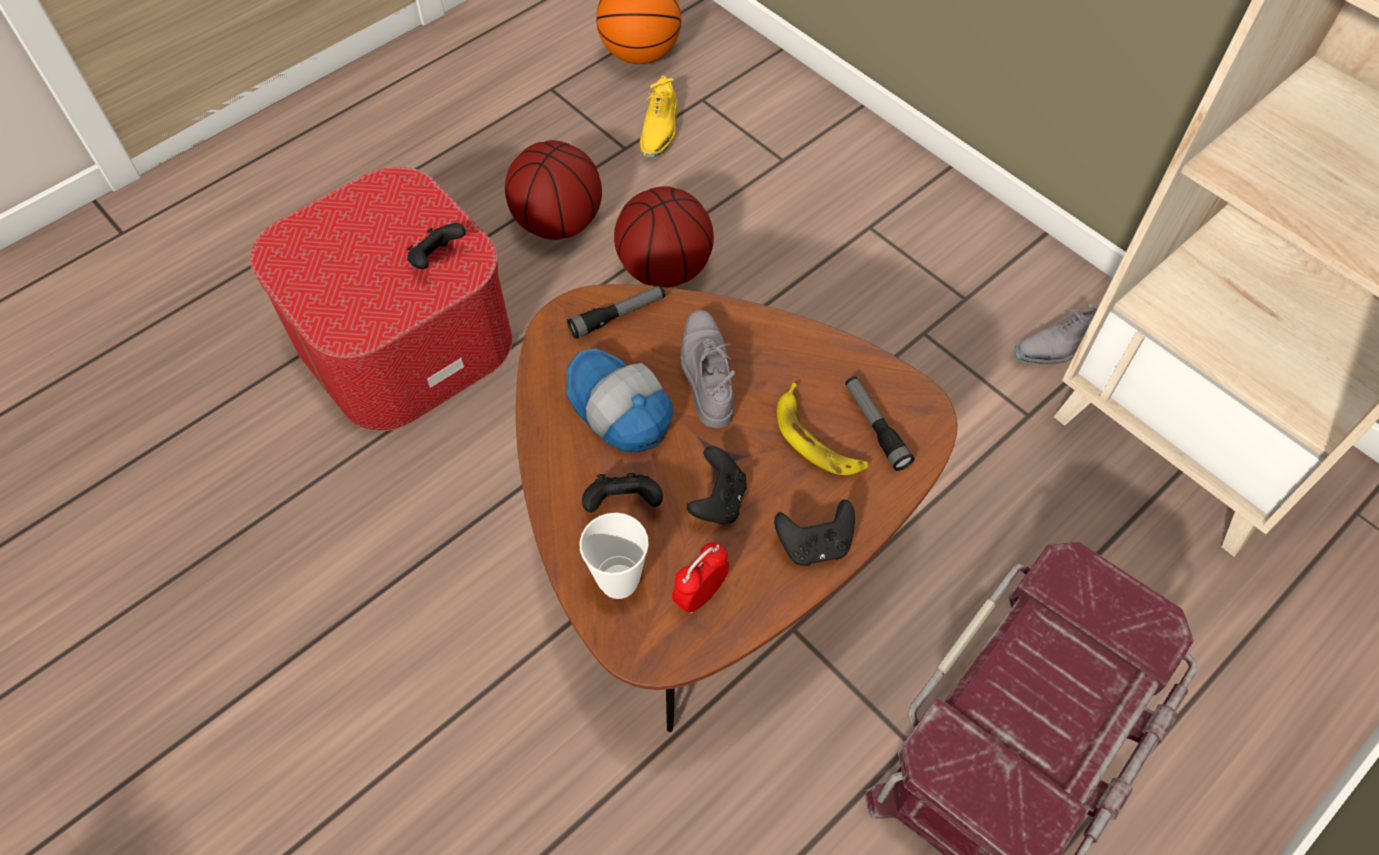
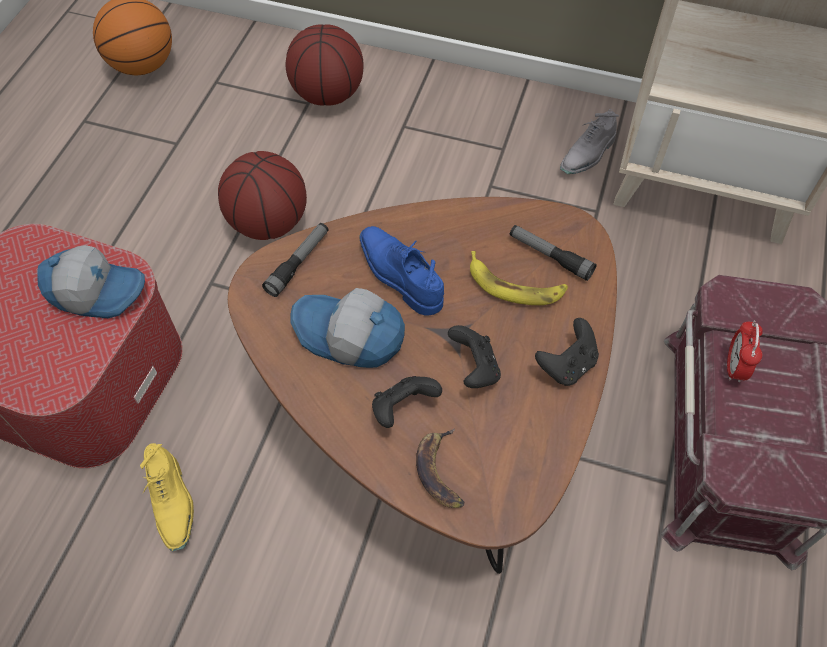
camera: 30 degrees left, 0 degrees up
(437, 259) = (97, 290): black game controller -> cap
(557, 223) = (157, 224): basketball -> basketball (327, 95)
(618, 581) = (441, 471): cup -> banana
(659, 131) = (197, 119): yellow shoe -> yellow shoe (172, 502)
(700, 594) = (510, 447): alarm clock -> alarm clock (734, 367)
(707, 374) = (399, 276): grey shoe -> blue shoe

